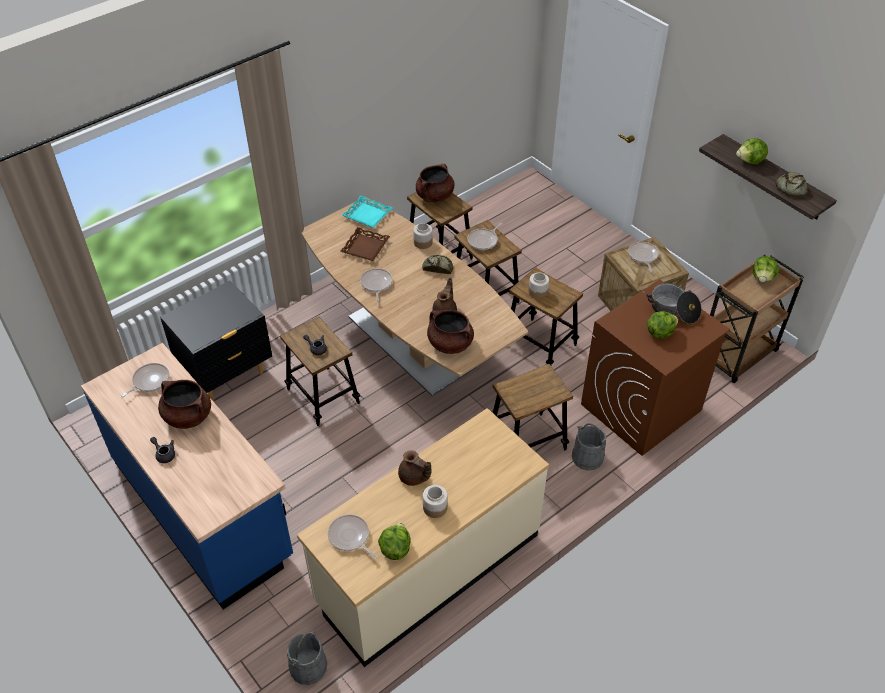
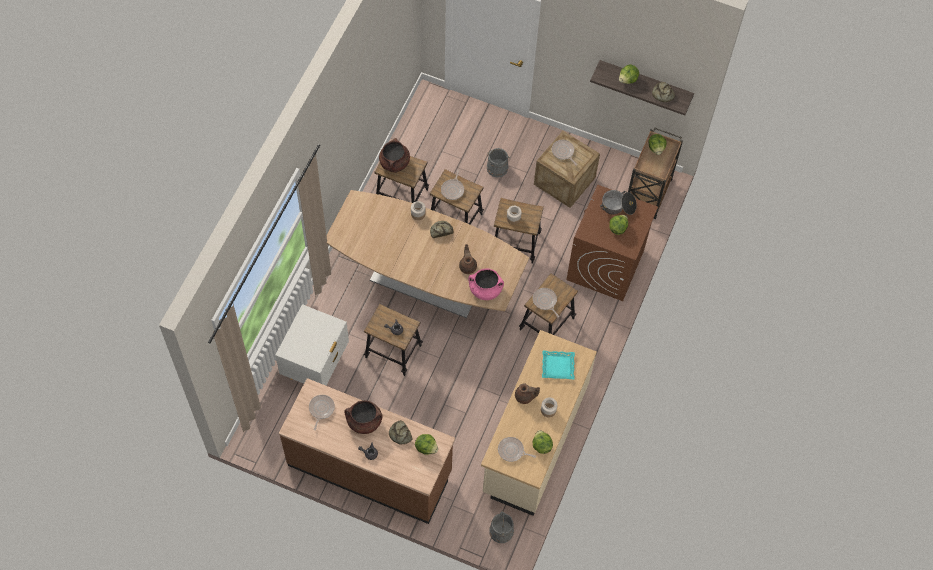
camera: 30 degrees left, 15 degrees up
(203, 509) = (370, 468): blue counter -> brown counter
(219, 449) = (400, 434): none -> bread
(227, 375) = (316, 366): black nightstand -> white nightstand
(239, 479) = (426, 447): none -> lettuce
(365, 247) = (380, 235): brown tray -> none
(367, 215) = (363, 206): turquoise tray -> turquoise tray (558, 366)
(376, 284) = (408, 264): frying pan -> frying pan (545, 301)
(450, 344) = (485, 290): brown cooking pot -> pink cooking pot
(587, 457) = (590, 317): grey bucket -> grey bucket (497, 168)

